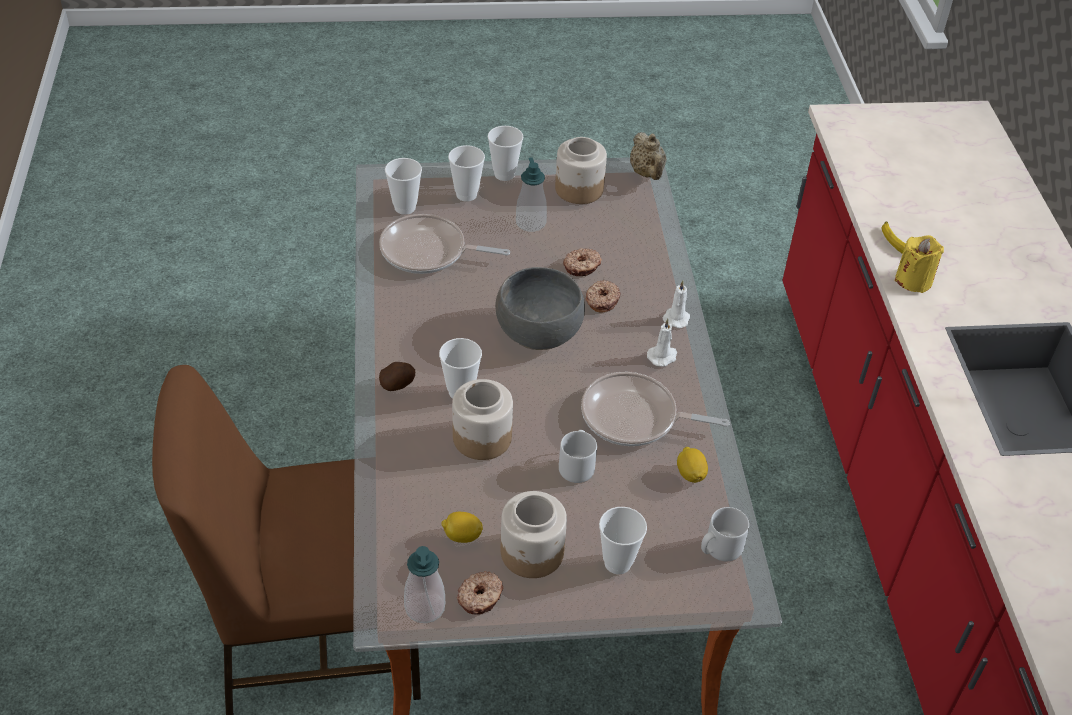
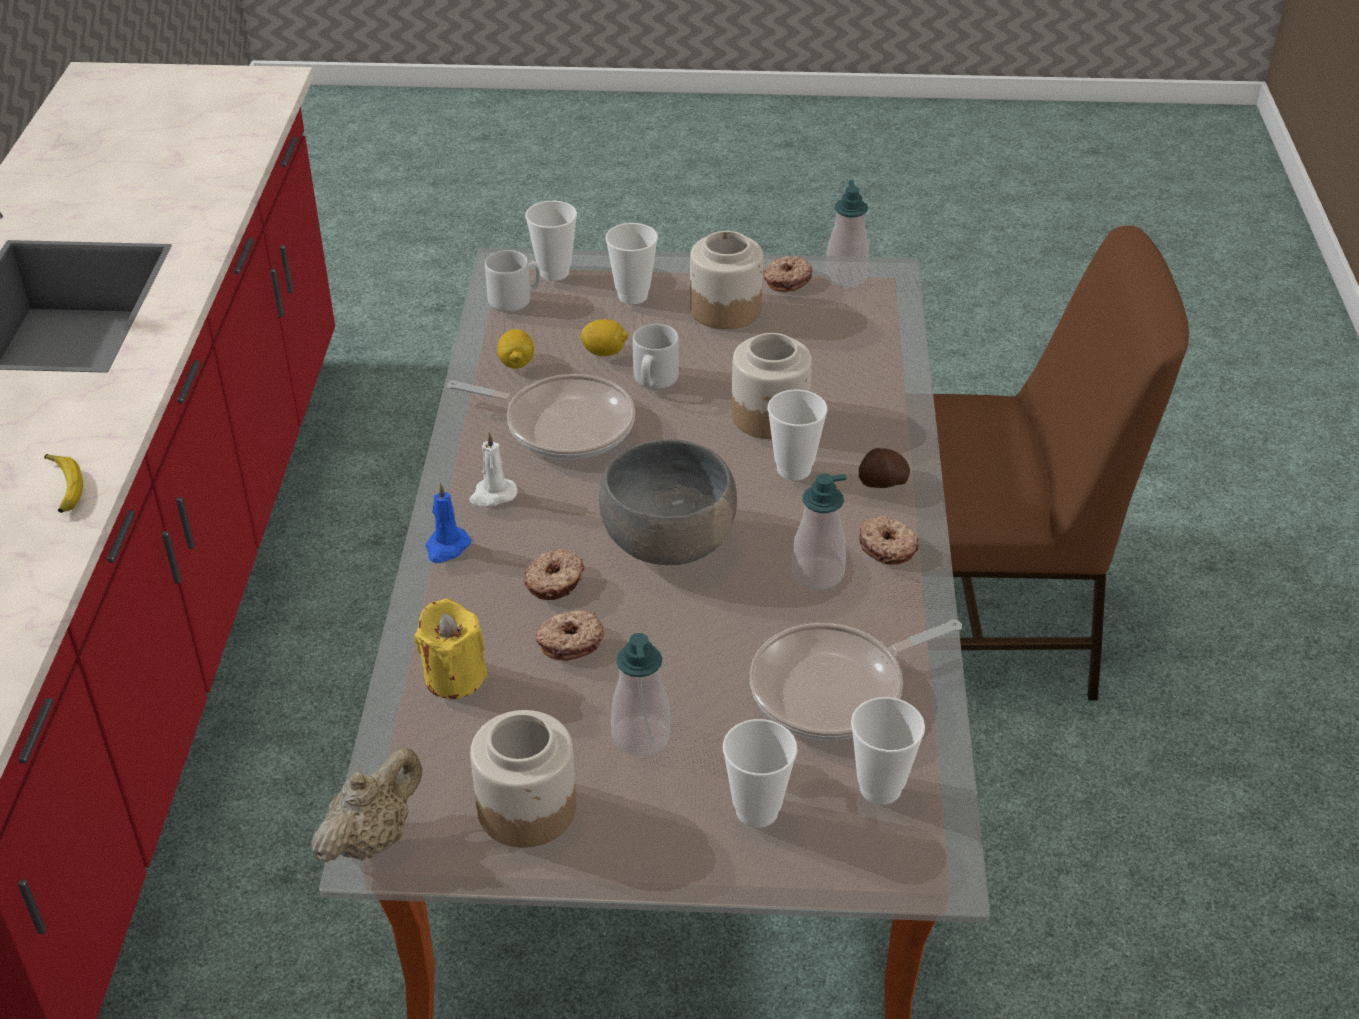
camera: 170 degrees left, 5 degrees down
(396, 338) = (887, 547): none -> donut
(428, 252) = (835, 689): frying pan -> frying pan turned 135 degrees clockwise
(441, 317) = (817, 574): none -> soap dispenser
(462, 536) = (802, 327): lemon -> lemon (605, 352)
(504, 174) = (672, 858): cup -> cup (554, 272)
(647, 173) = (372, 839): beige teapot -> beige teapot turned 45 degrees clockwise
(677, 318) = (446, 547): white candle -> blue candle
(913, 280) = (94, 433): yellow candle -> yellow candle (454, 677)

